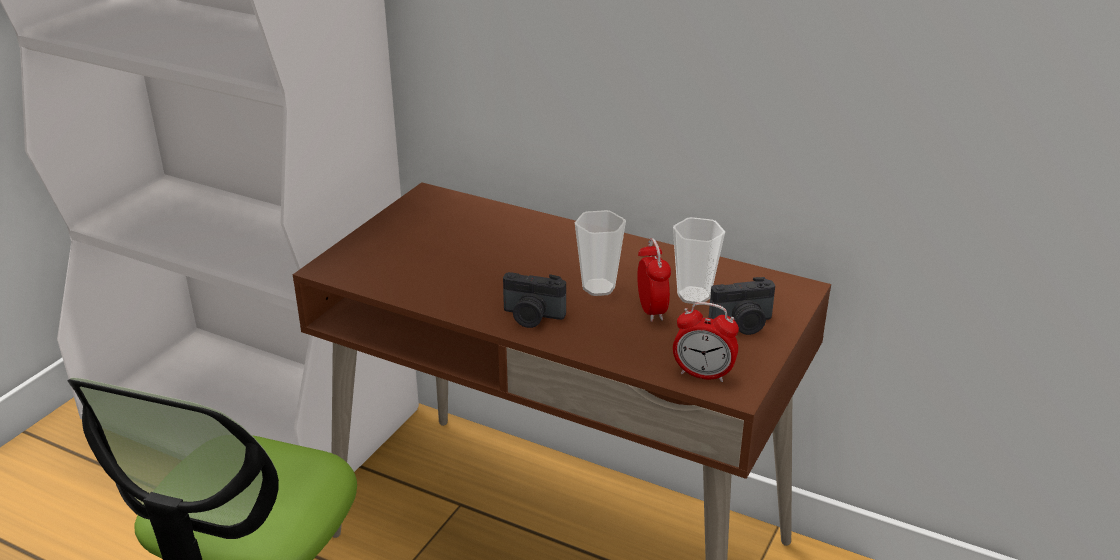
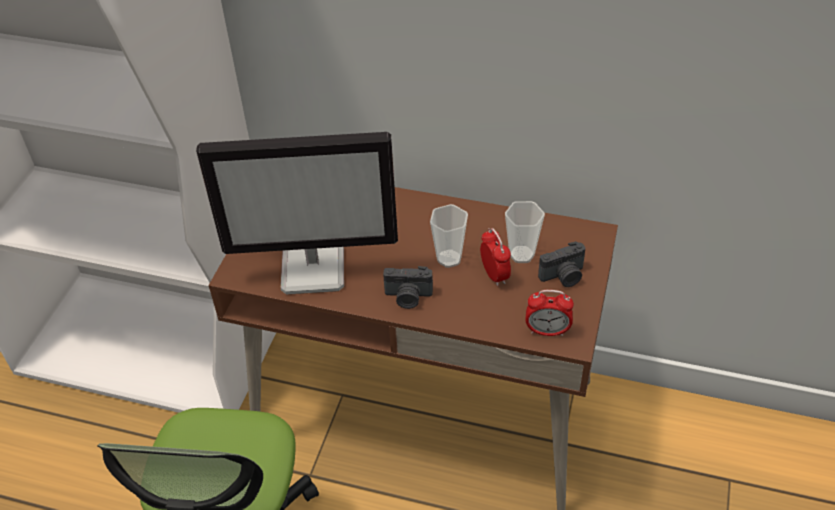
camera: 10 degrees left, 15 degrees up
(426, 276) = (315, 269): none -> monitor

